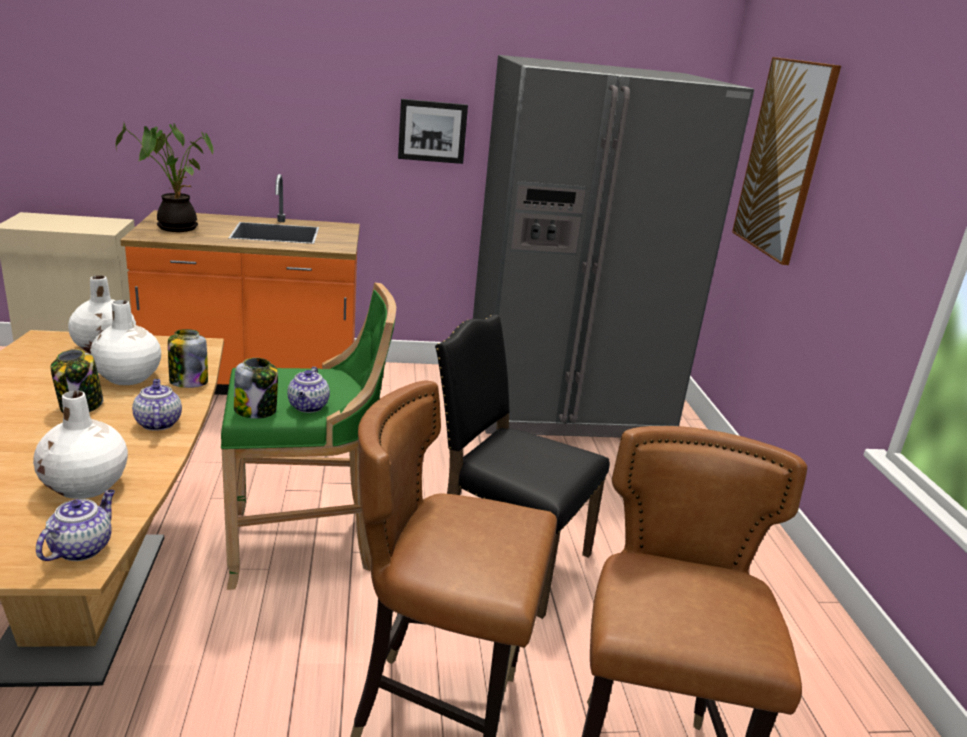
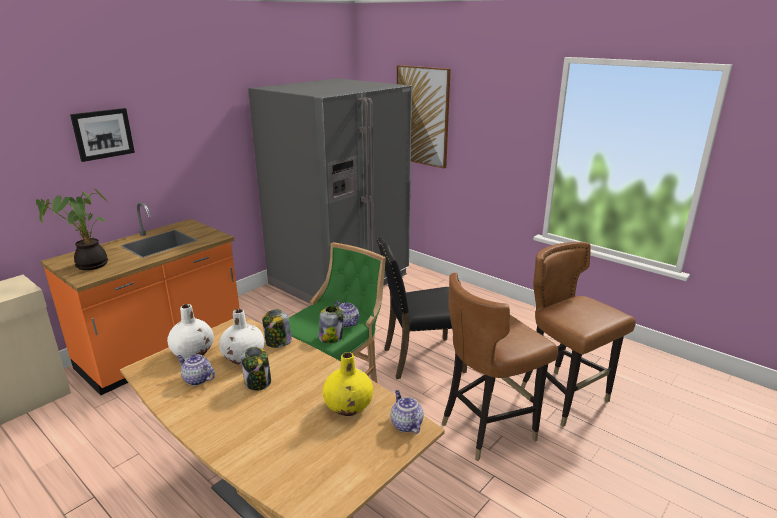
camera: 40 degrees left, 0 degrees up
(85, 486) = (349, 406): white vase -> yellow vase
(158, 423) = (311, 366): teapot -> teapot (197, 379)
(432, 131) = (220, 145): picture -> picture (103, 134)

